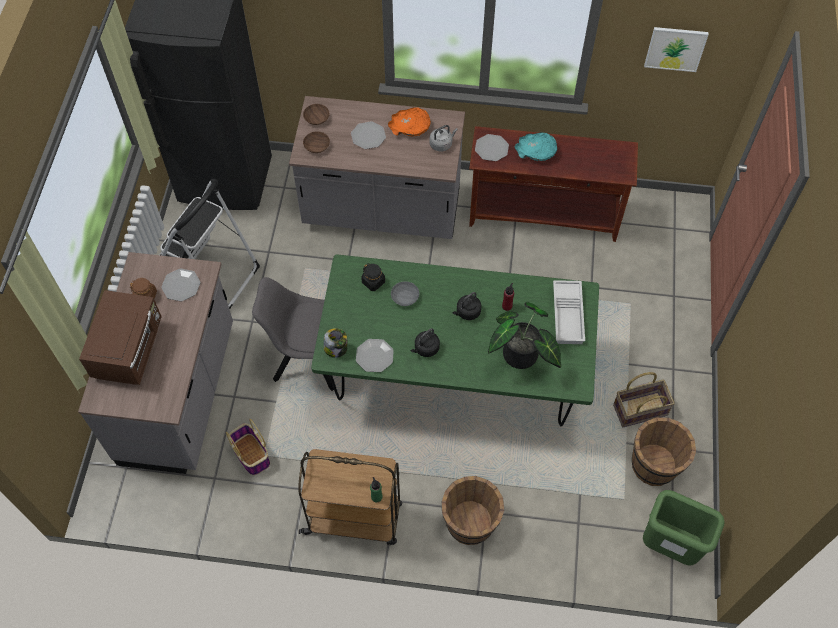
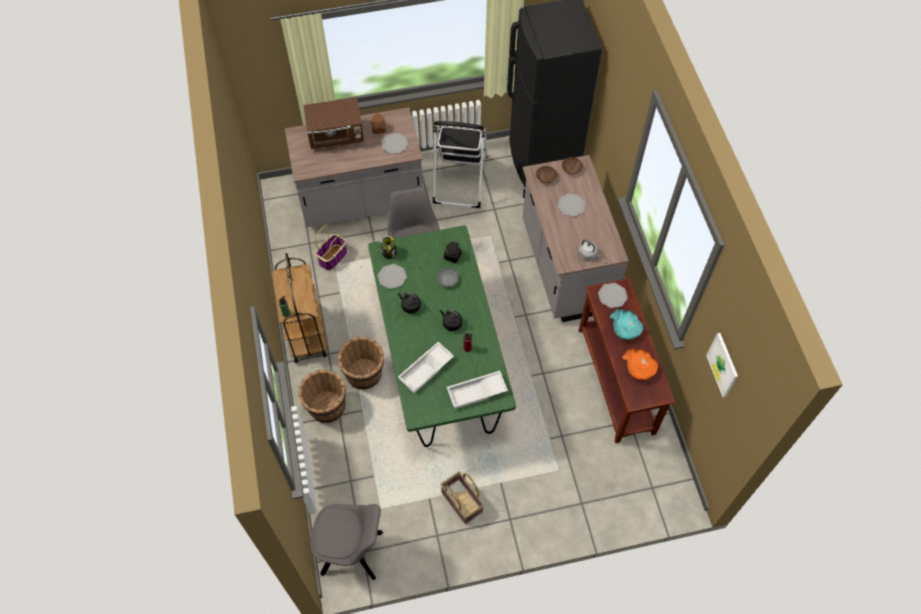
camera: 70 degrees right, 0 degrees up
(410, 127) = (593, 229): orange bowl -> orange bowl (639, 367)
(521, 358) = (426, 370): potted plant -> white tray
(654, 464) = (418, 525): brown bucket -> brown bucket (364, 374)
(669, 546) = (352, 552): green trash can -> grey chair

